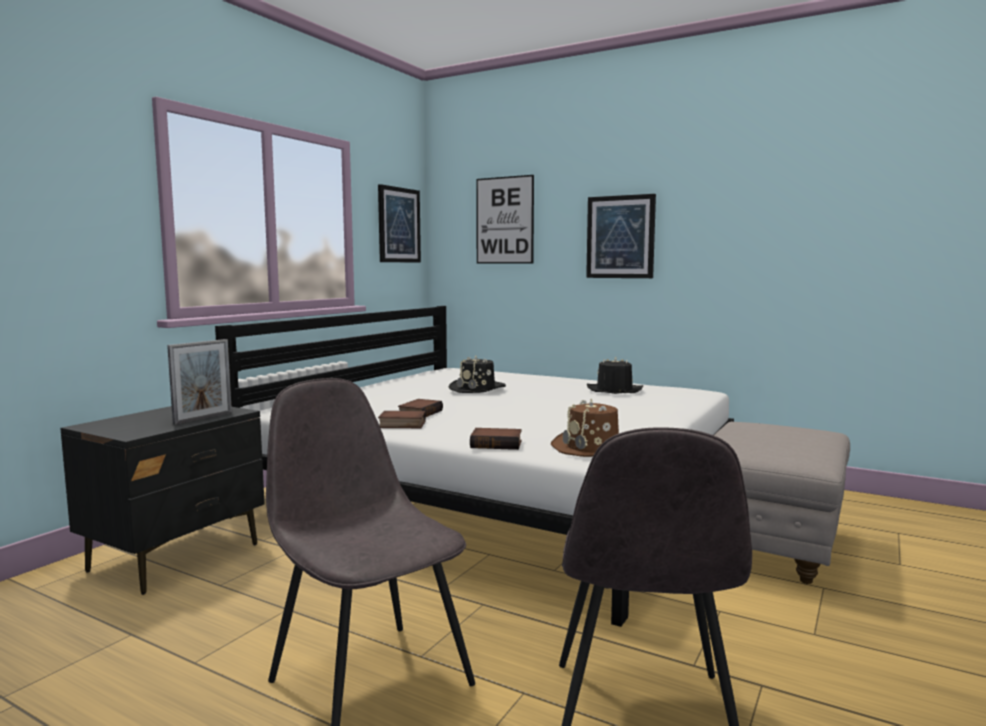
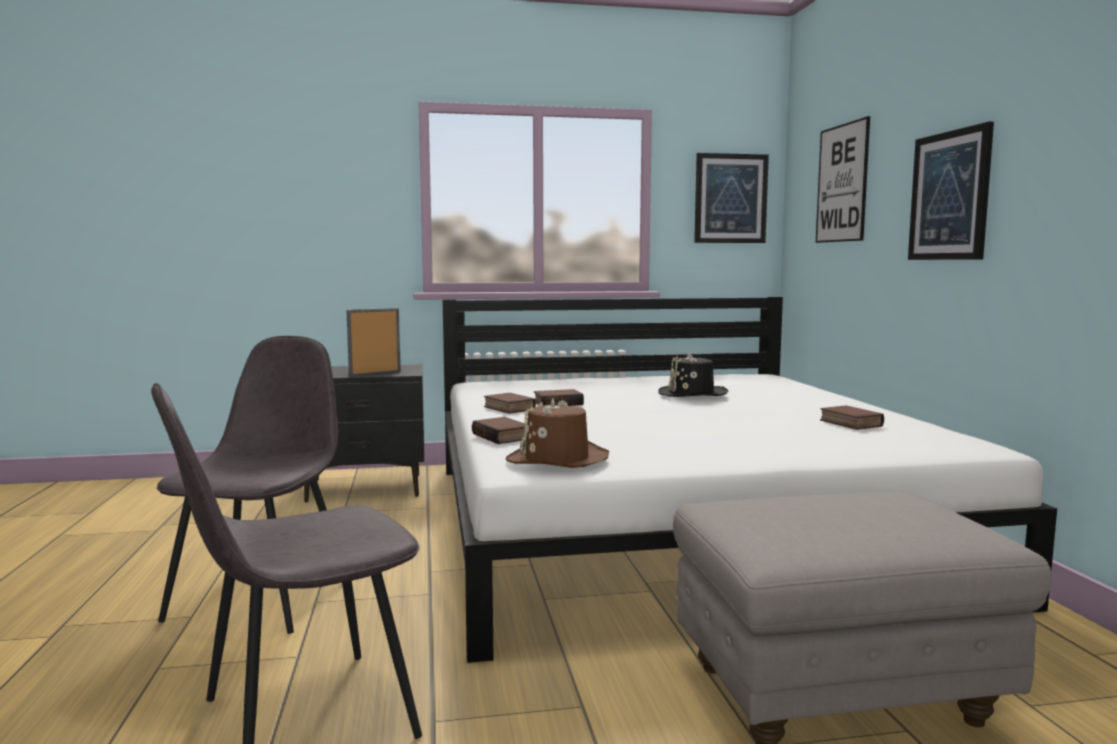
camera: 50 degrees right, 0 degrees up
(203, 418) = (375, 374): picture frame -> picture frame turned 150 degrees clockwise
(614, 390) = (849, 423): black hat -> book

